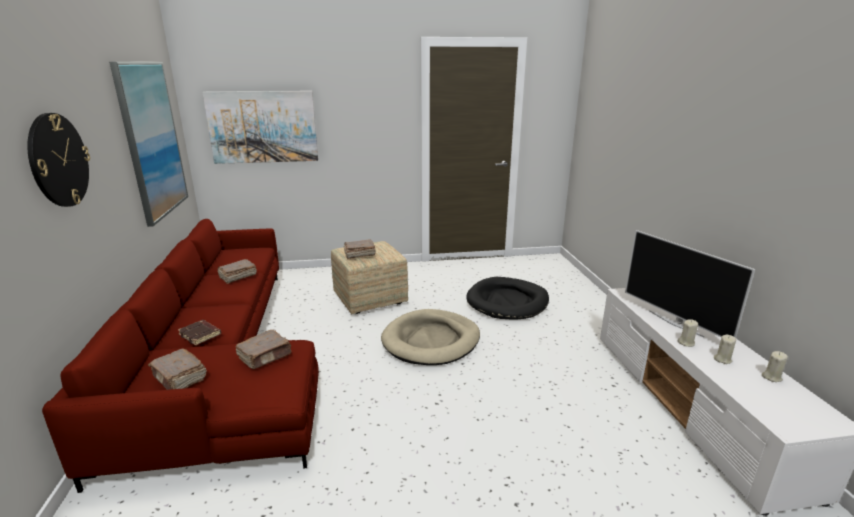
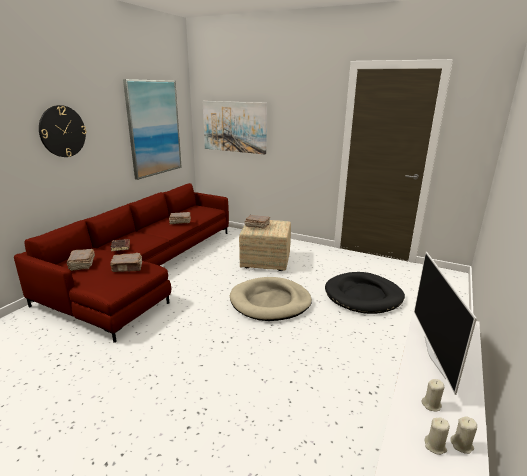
camera: 35 degrees right, 0 degrees up
(686, 343) = (416, 375): beige candle -> beige candle (435, 446)

